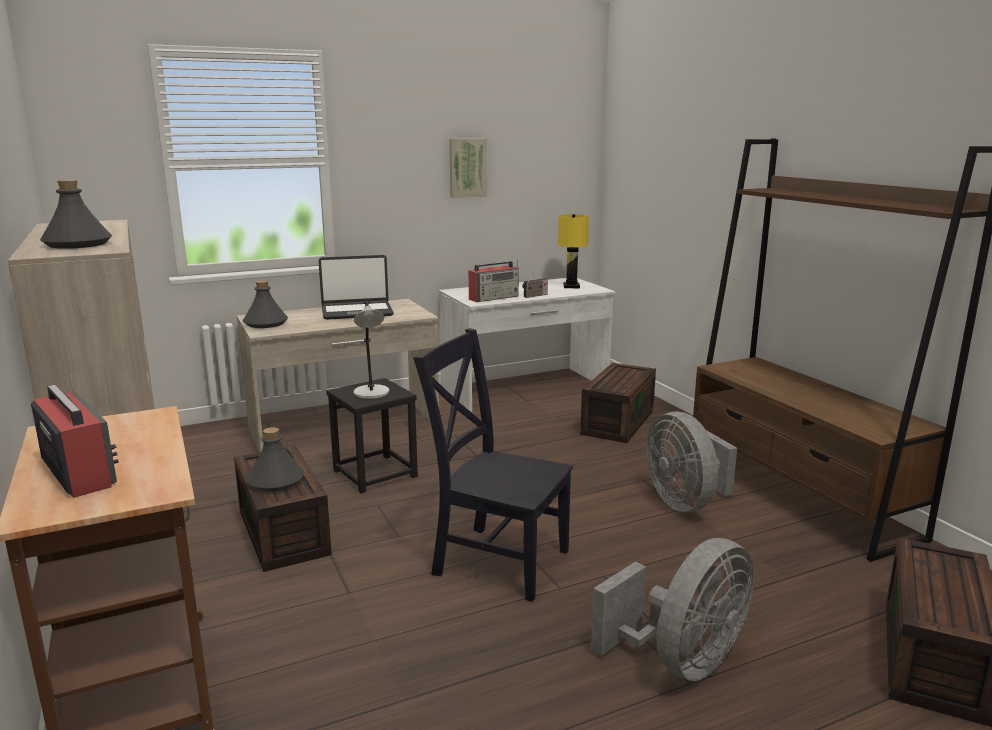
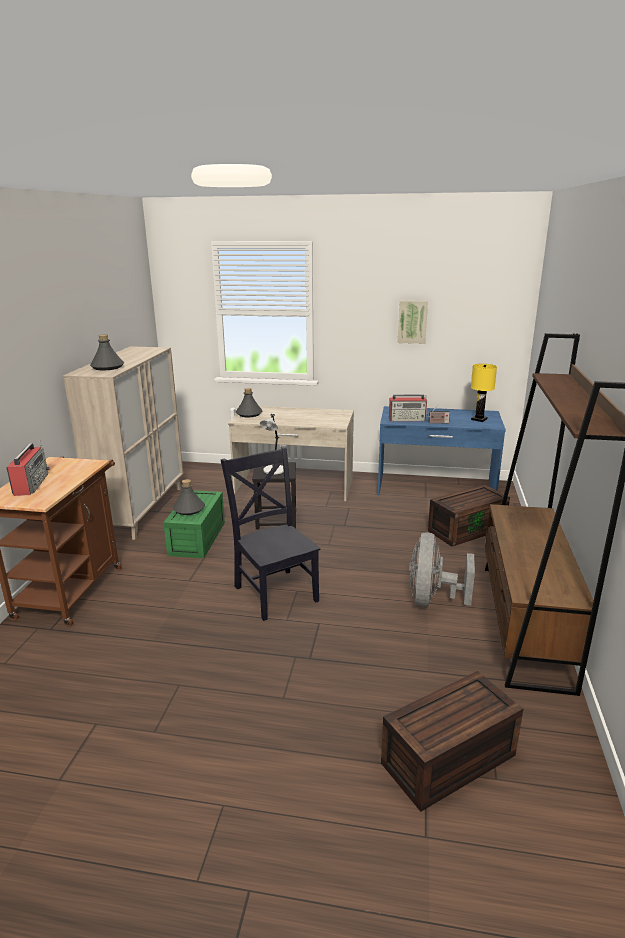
camera: 35 degrees right, 5 degrees up
(285, 532) = (198, 539): brown storage box -> green storage box
(357, 312) = (307, 415): laptop -> none
(525, 389) = (435, 488): white desk -> blue desk
(682, 661) = (295, 686): grey fan -> none

